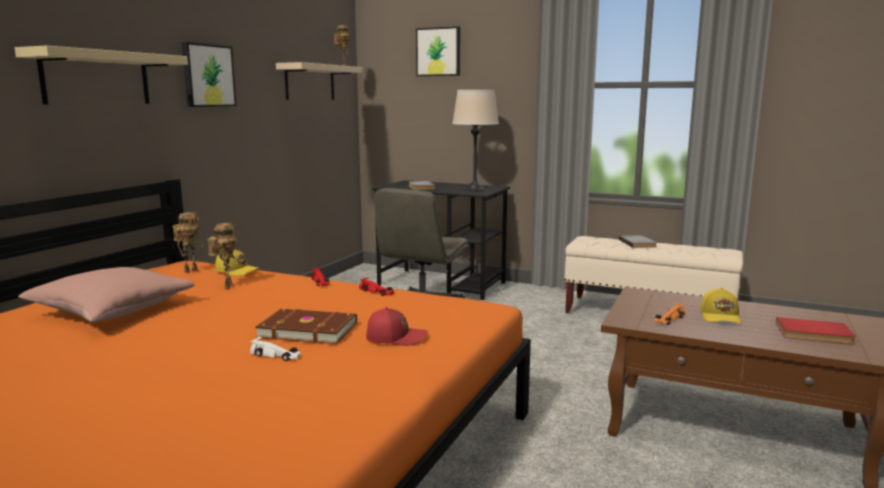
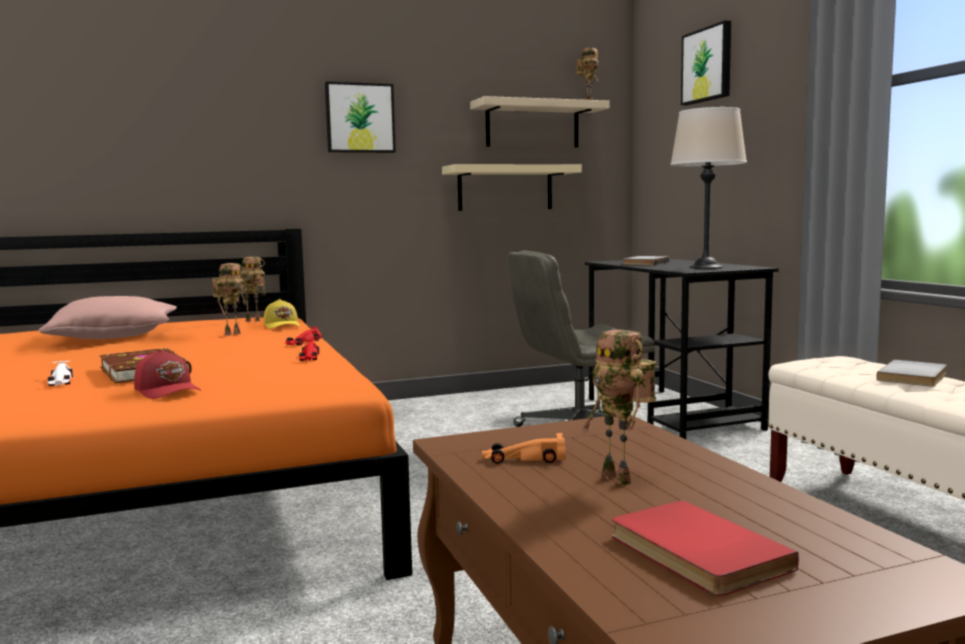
camera: 45 degrees right, 5 degrees down
(97, 78) = (215, 122): beige shelf -> beige shelf (505, 188)
(721, 317) = (620, 479): yellow cap -> toy robot

